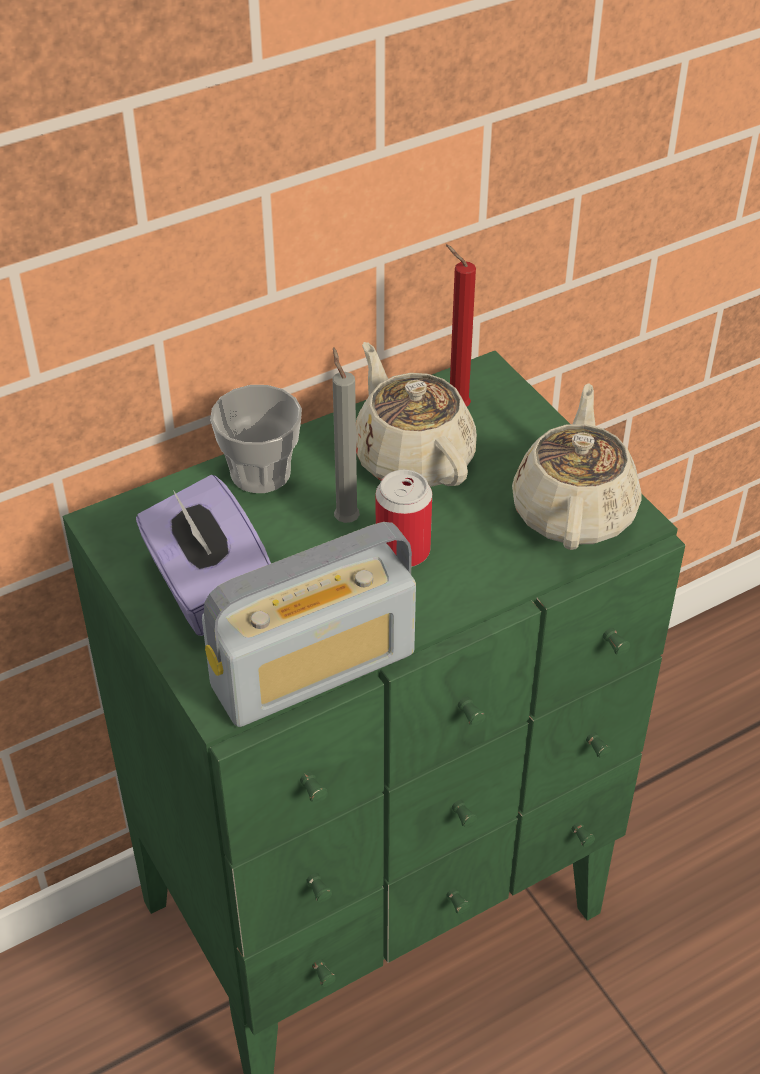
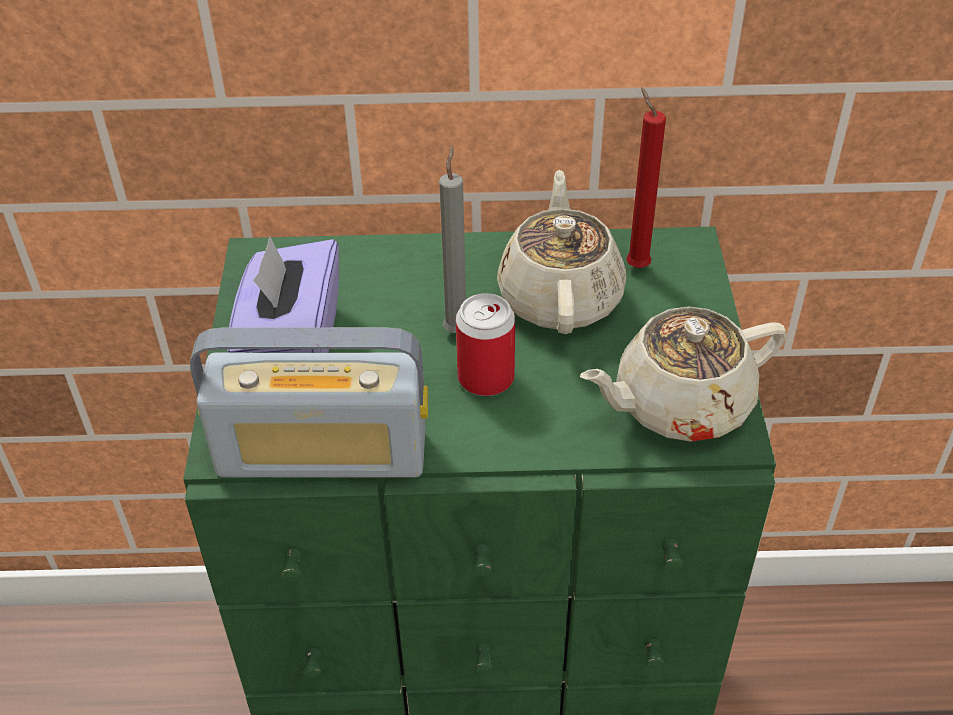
camera: 30 degrees right, 0 degrees up
(260, 473) = (415, 261): cup -> none
(574, 510) = (679, 404): beige teapot -> beige teapot turned 150 degrees counterclockwise

